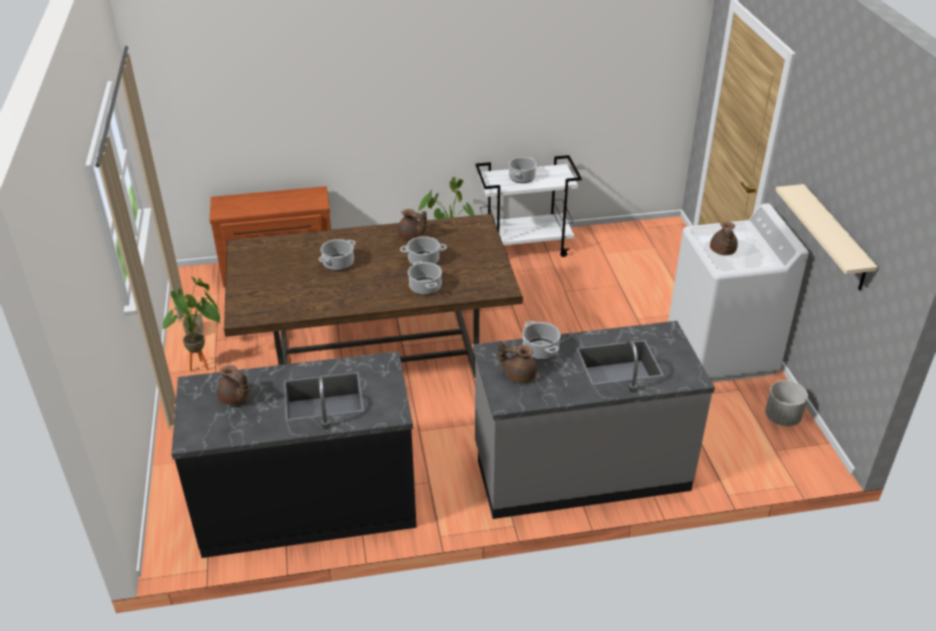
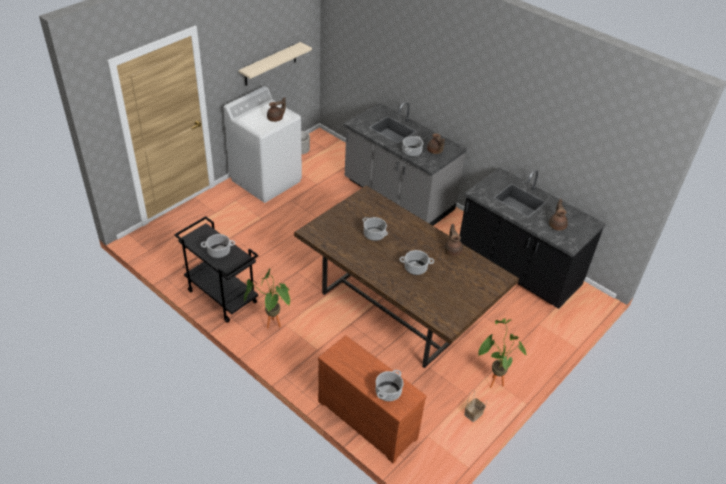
camera: 130 degrees left, 5 degrees up
(411, 236) = (355, 253): brown teapot -> brown teapot (453, 250)
(425, 287) = (397, 222): cooking pot -> cooking pot (388, 392)
(525, 247) = (221, 296): white cart -> black cart

